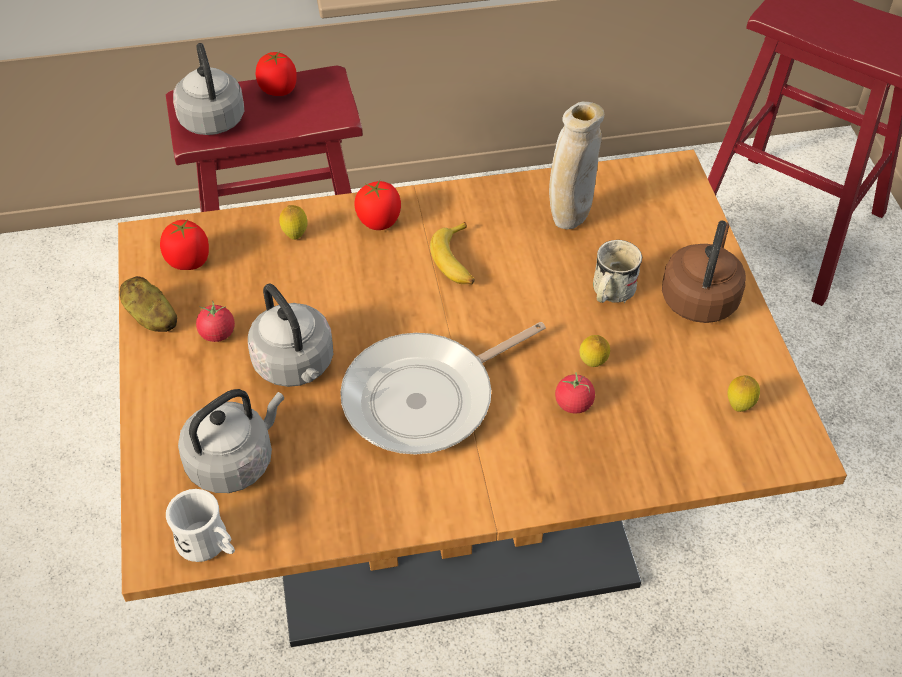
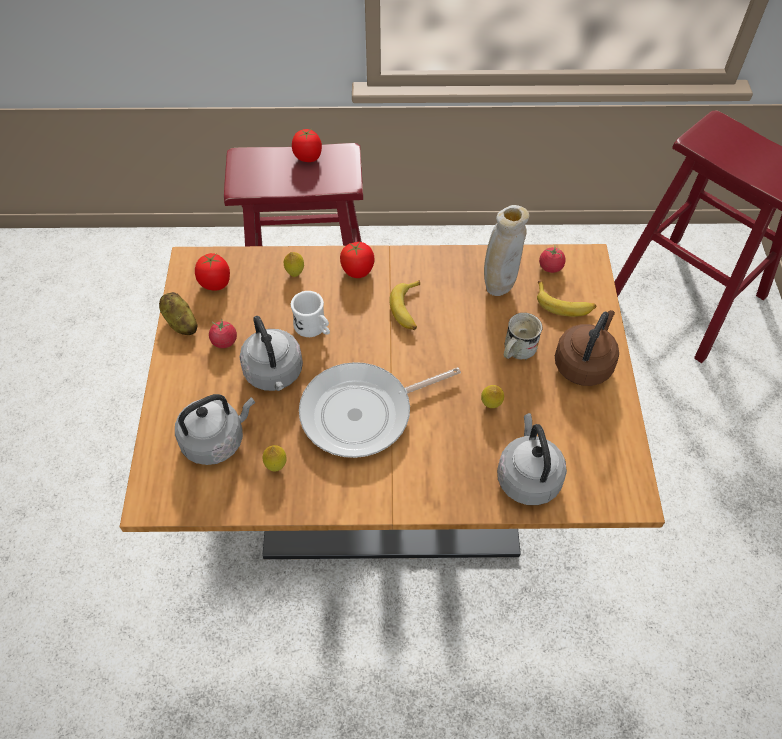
camera: 10 degrees right, 5 degrees up
(209, 545) = (186, 500): white mug -> white mug (314, 328)
(211, 117) = (256, 173): grey kettle -> grey kettle (527, 476)
(573, 403) = (470, 434): tomato -> tomato (550, 267)
(658, 229) = (564, 304): none -> banana
(739, 406) = (594, 454): lemon -> lemon (276, 466)

